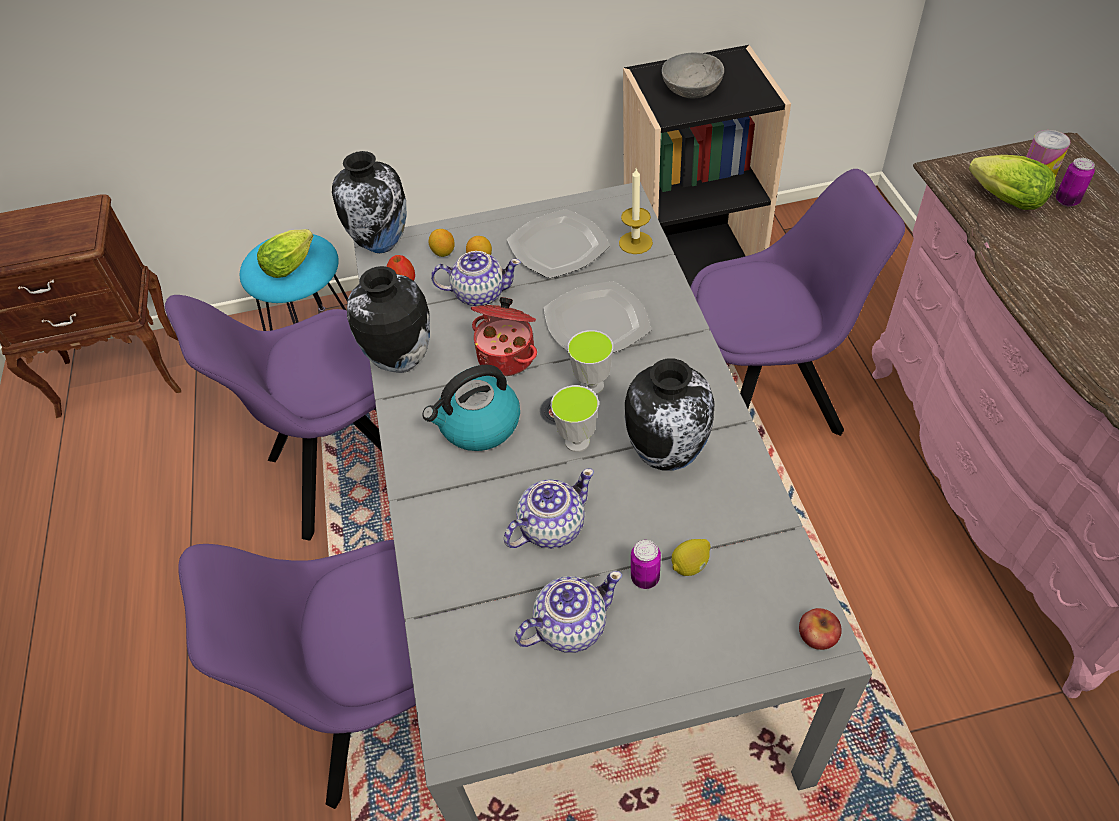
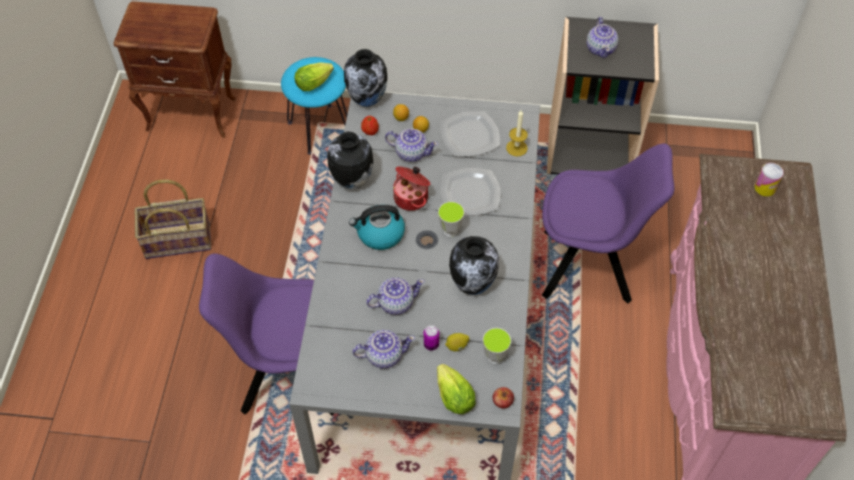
camera: 15 degrees right, 5 degrees up
(145, 557) = (178, 239): none -> basket
(345, 471) = (309, 224): purple chair -> none
(577, 442) = (428, 261): cup -> cup (494, 357)
(692, 89) = (601, 49): grey bowl -> teapot
(1001, 199) = (733, 196): lettuce -> lettuce (452, 395)
(1067, 201) = (771, 210): can -> none

